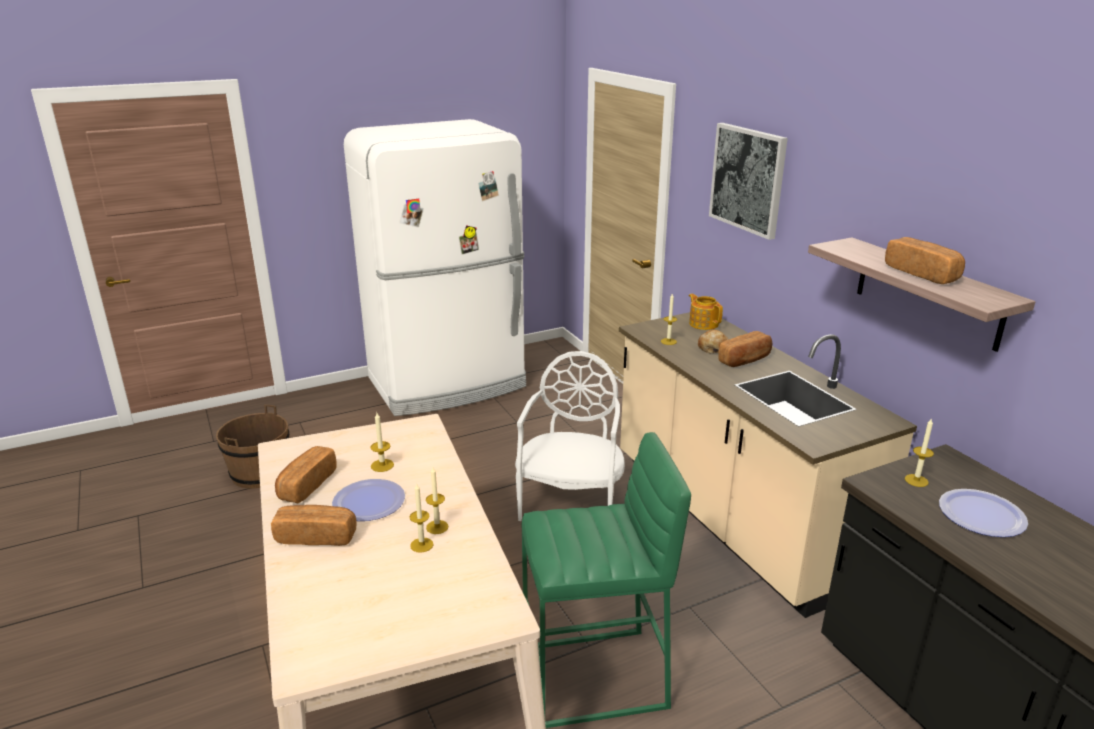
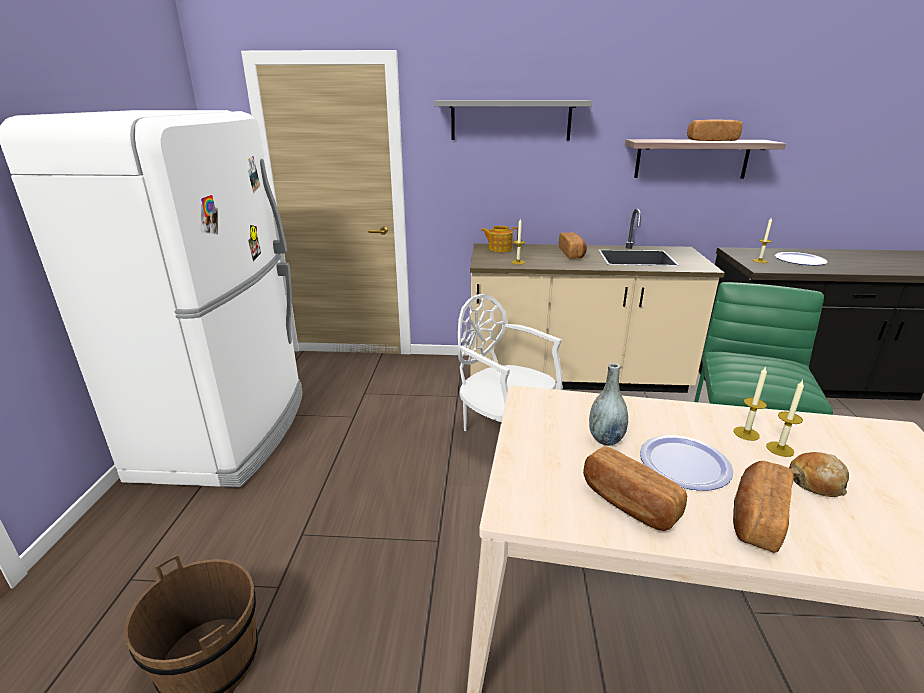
camera: 60 degrees left, 0 degrees up
(382, 465) = (605, 439): candle -> grey vase
(712, 348) = (543, 255): bread -> bread (816, 482)
(748, 179) = (510, 120): picture -> grey shelf

